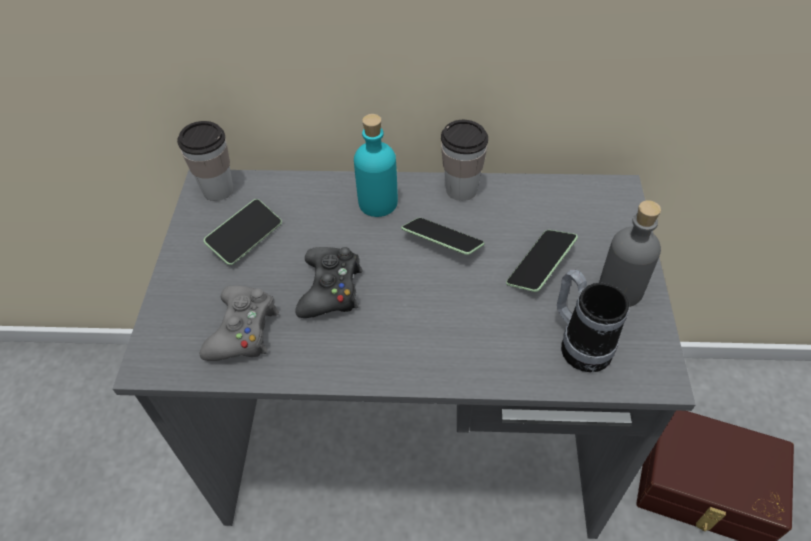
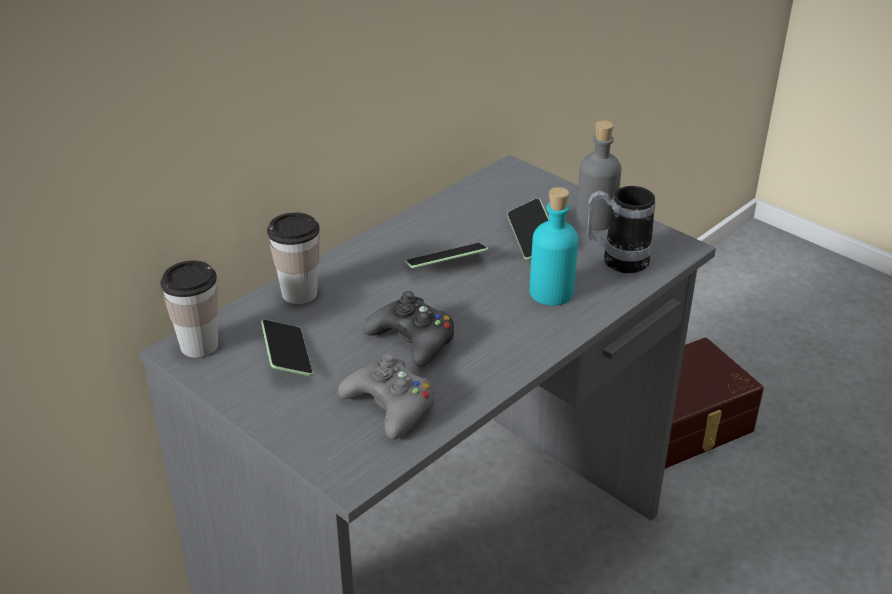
camera: 50 degrees left, 15 degrees down
(378, 203) = (357, 272): turquoise bottle -> turquoise bottle (551, 293)
(461, 189) = (406, 228): cup -> cup (299, 293)

